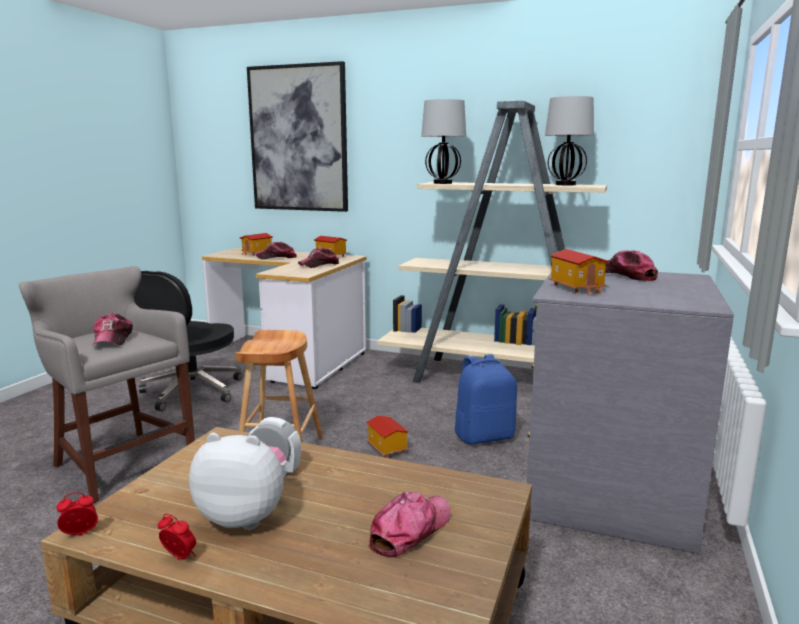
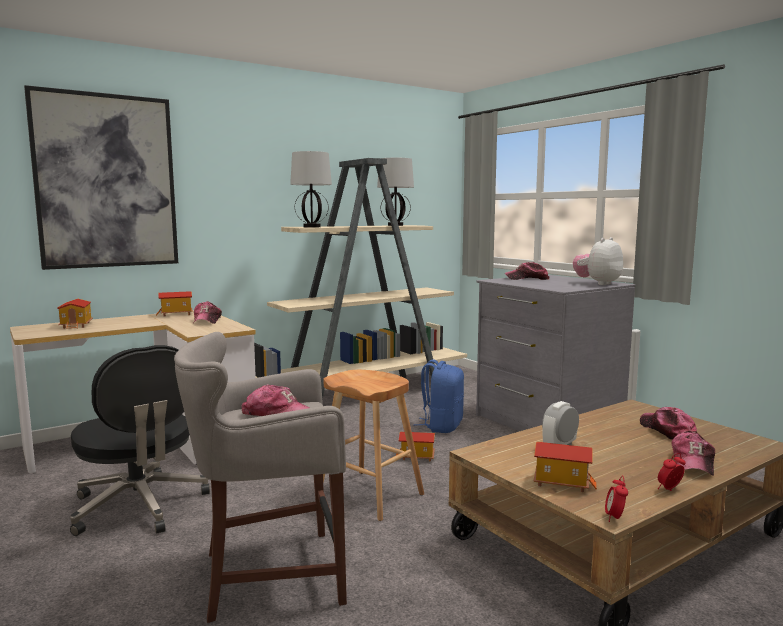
camera: 55 degrees left, 5 degrees down
(245, 516) = (622, 464): plush toy -> plush toy (598, 283)
(276, 257) = (124, 324): cap -> cap (693, 462)
(577, 288) = (550, 286): toy house -> toy house (562, 482)

